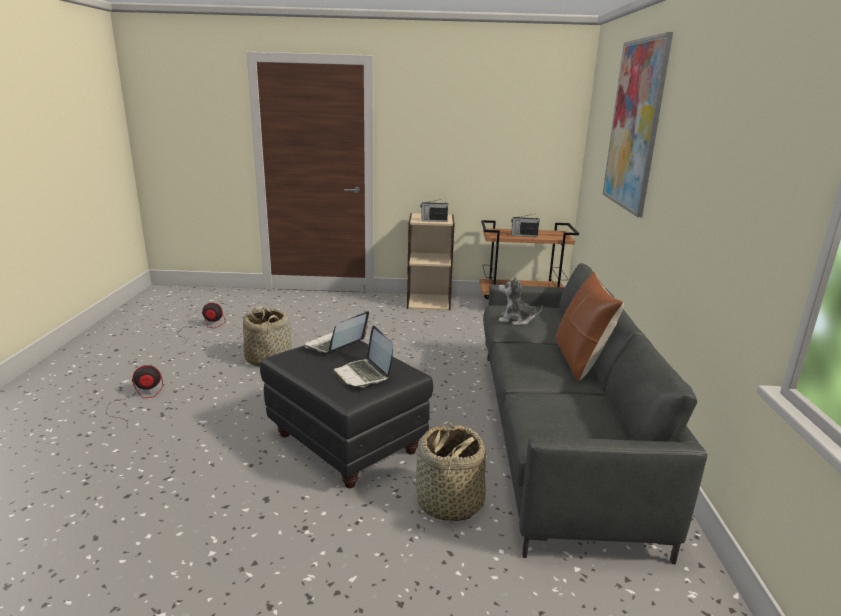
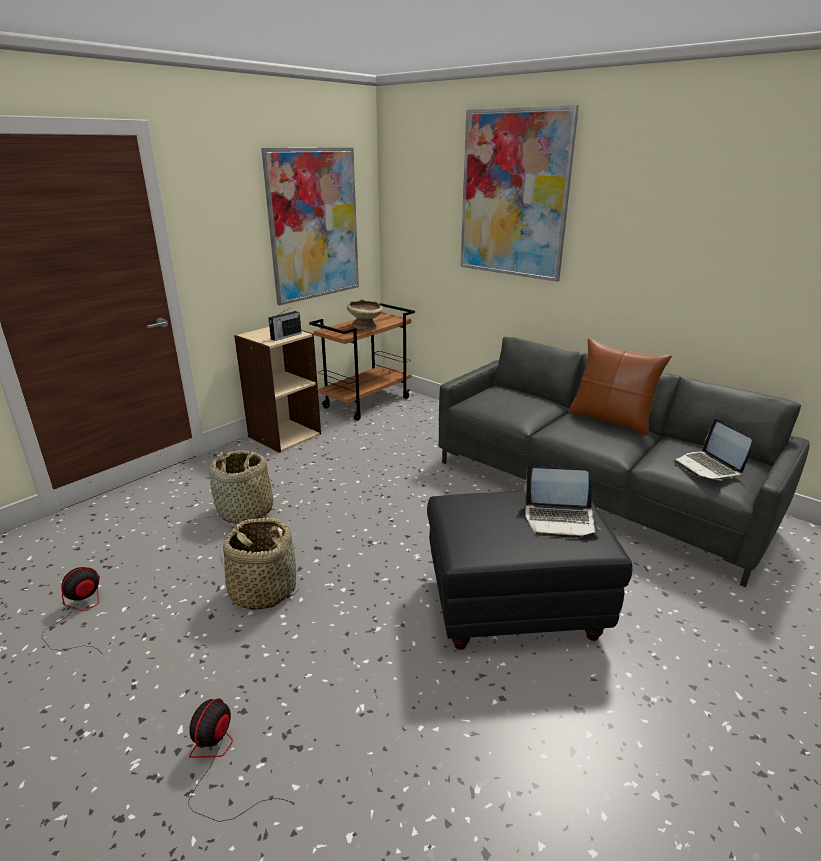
camera: 50 degrees left, 5 degrees up
(335, 345) = (471, 511): laptop -> laptop (708, 467)
(449, 503) = (656, 589): basket -> basket (246, 511)
(504, 141) = (314, 225): none -> picture
(515, 320) = (511, 409): plush toy -> none
(523, 235) = (365, 327): radio -> beige bowl

